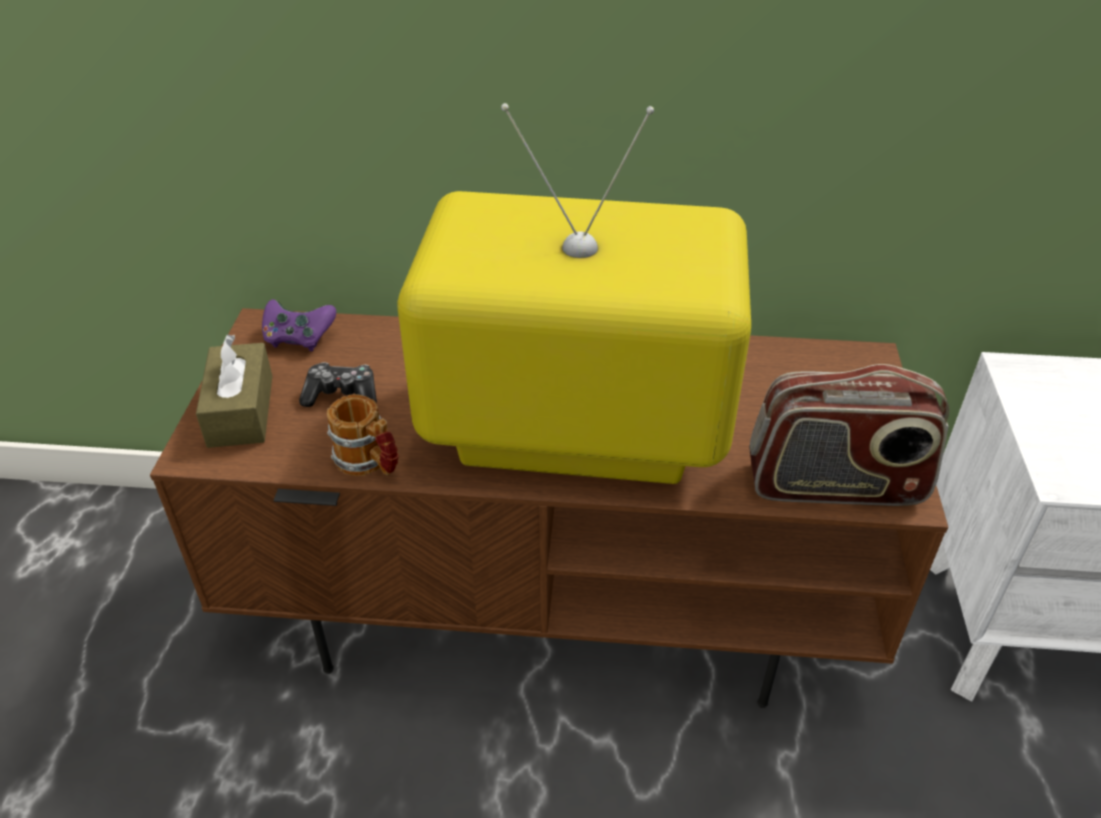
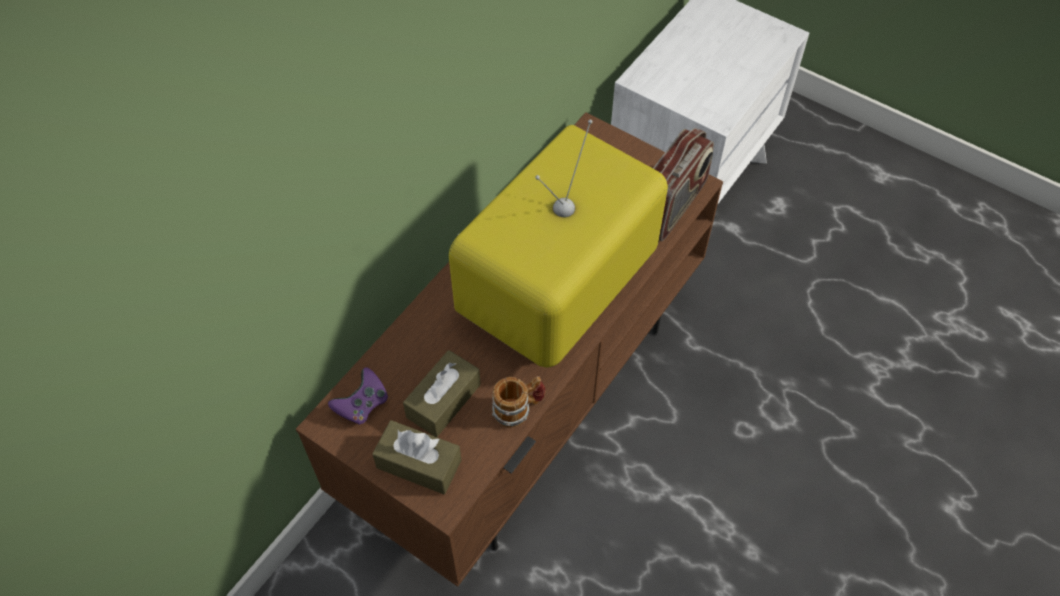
camera: 60 degrees left, 15 degrees up
(342, 395) = (443, 400): game controller -> brown tissue box

